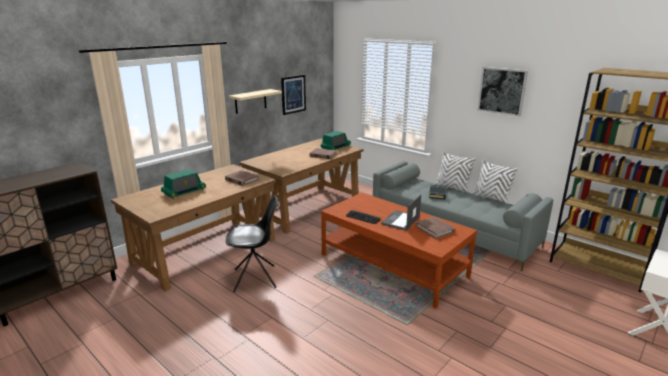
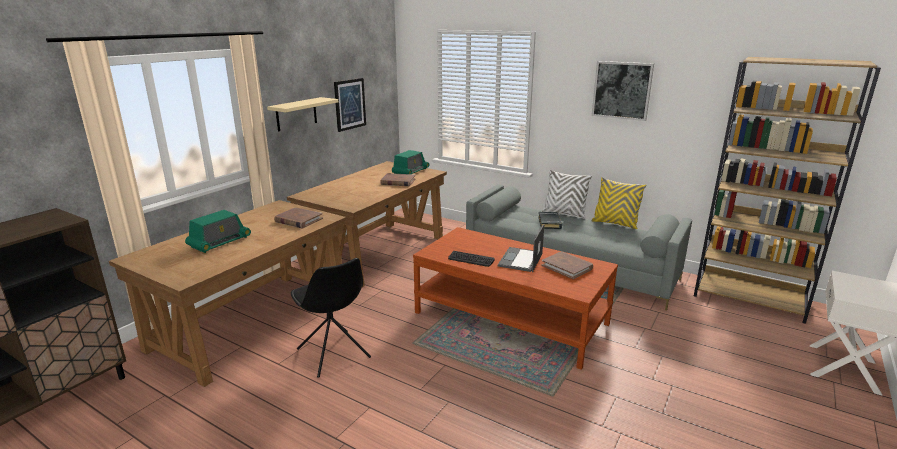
camera: 10 degrees left, 0 degrees up
(256, 278) = (334, 354): black chair -> black chair turned 75 degrees clockwise
(491, 198) = (615, 223): white pillow -> yellow pillow

